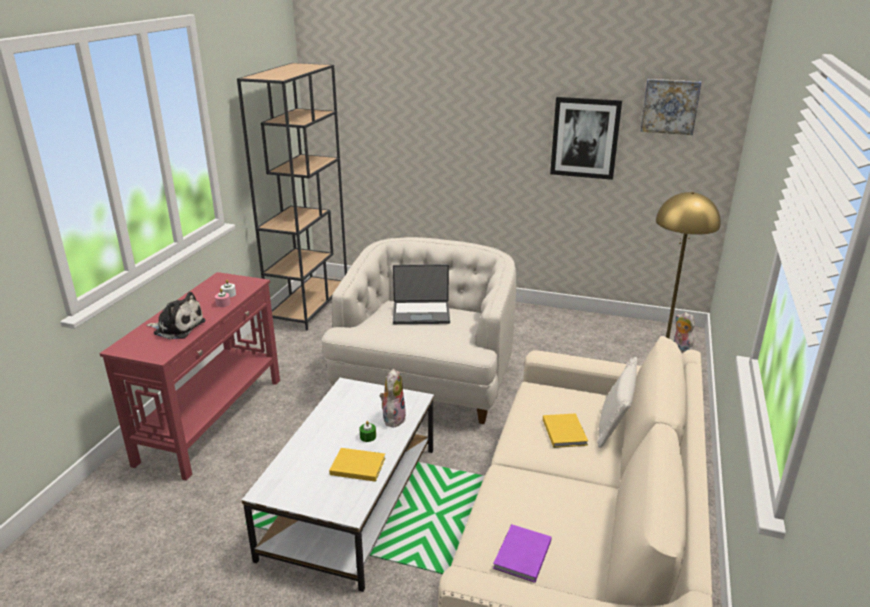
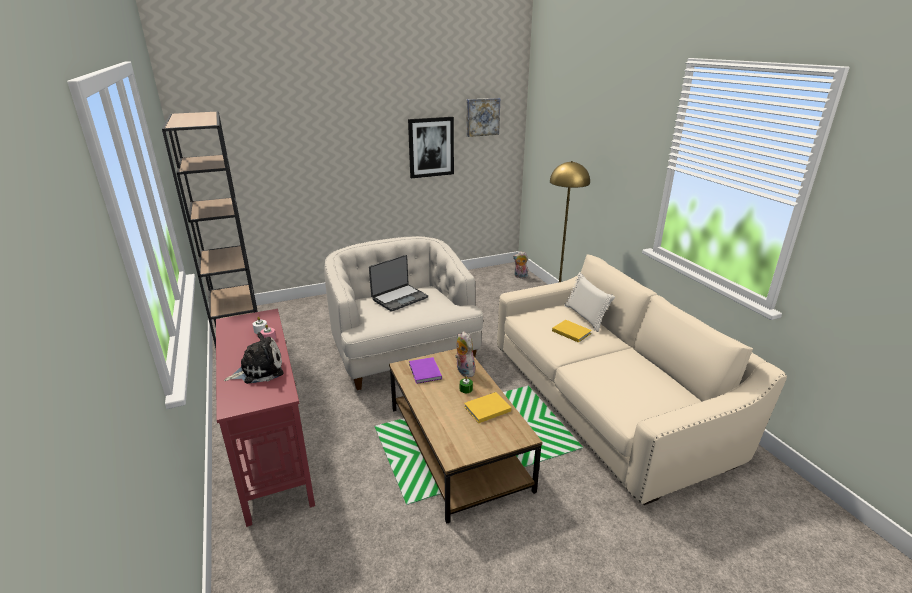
camera: 40 degrees left, 0 degrees up
(351, 502) = (458, 447): white coffee table -> brown coffee table
(521, 555) = (645, 402): purple book -> purple book (424, 372)

